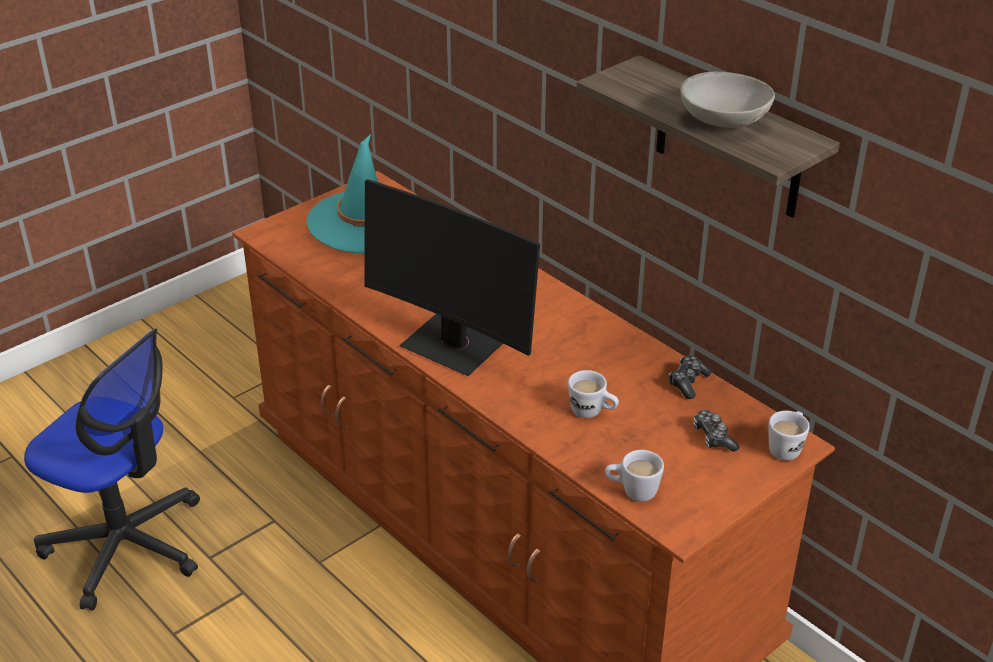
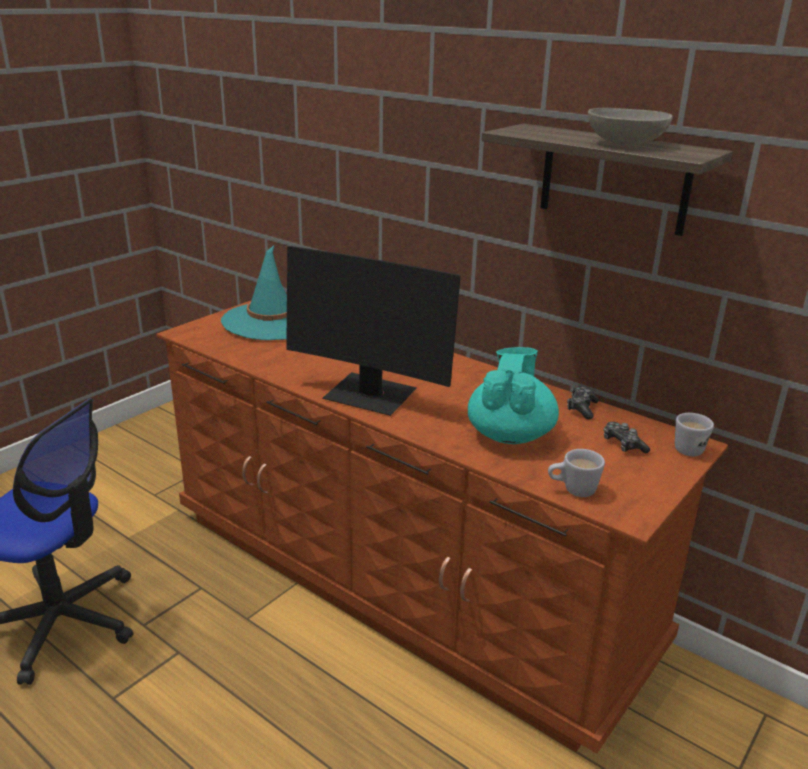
camera: 10 degrees left, 10 degrees down
(592, 412) = (510, 434): white mug -> turquoise teapot

